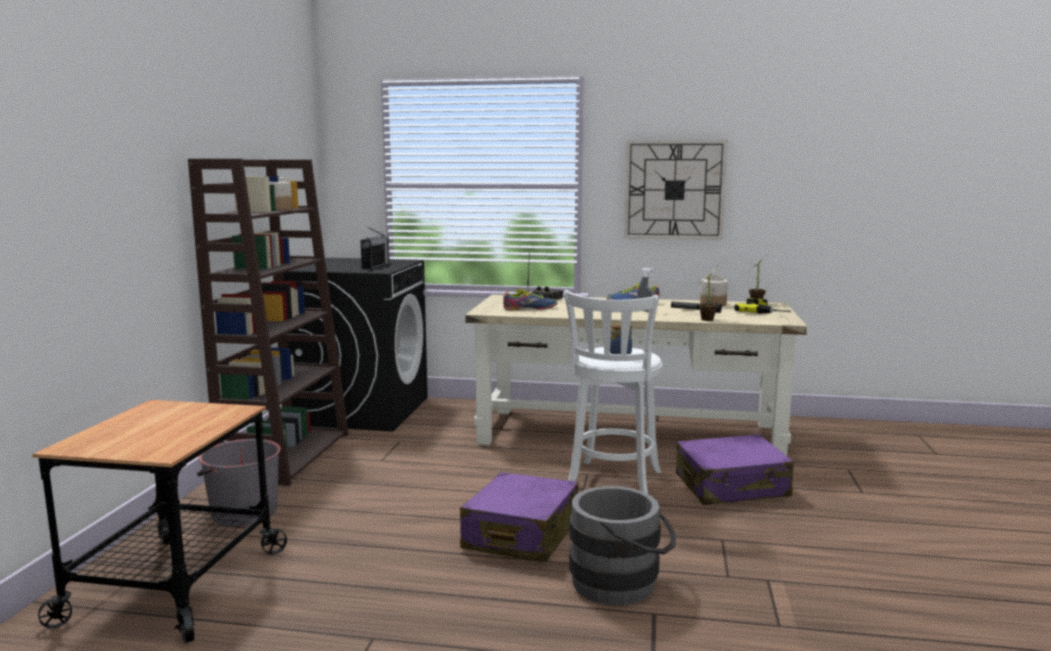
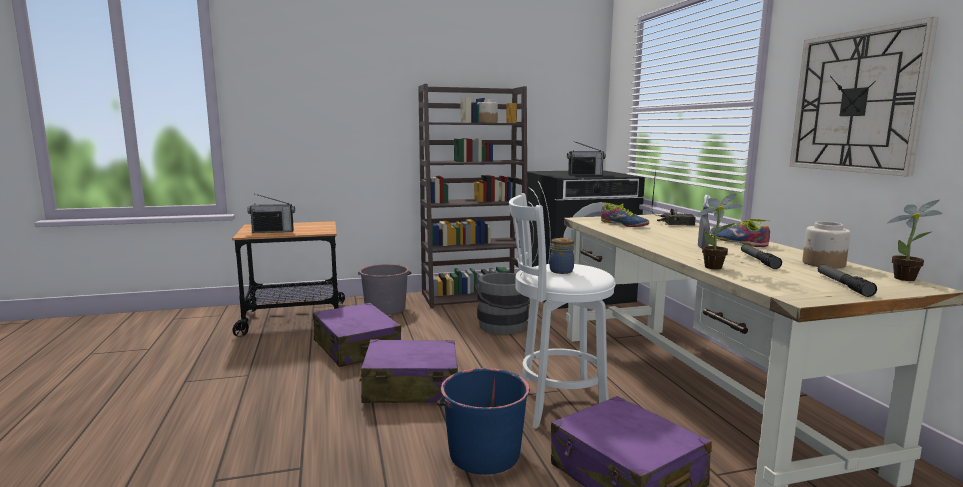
camera: 65 degrees right, 0 degrees up
(167, 436) = (273, 231): none -> radio
(369, 550) = (356, 348): none -> purple suitcase
(622, 583) = (348, 444): grey bucket -> grey bucket (504, 327)
(676, 526) = (483, 454): none -> blue bucket
(765, 312) = (843, 285): power drill -> flashlight

